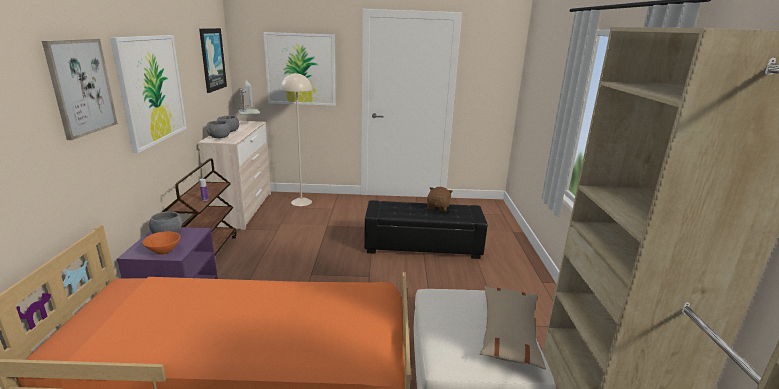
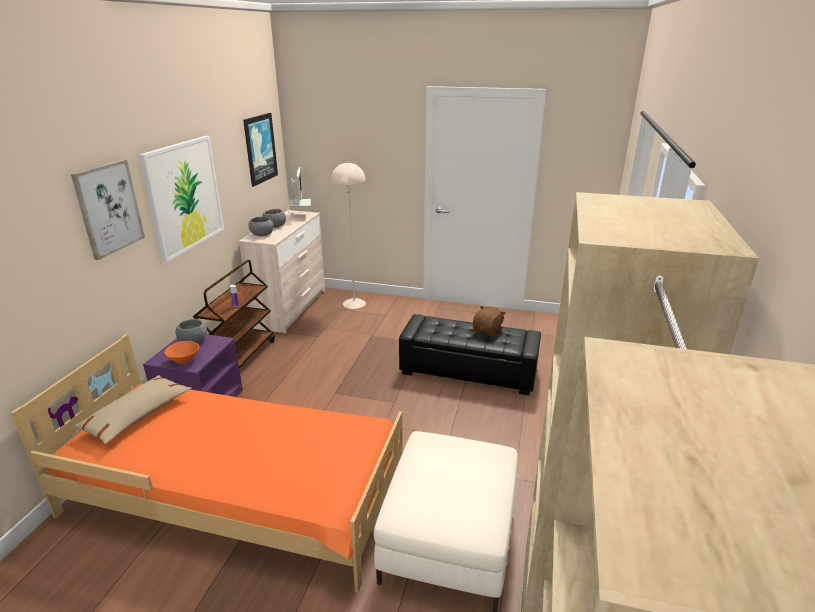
camera: 15 degrees right, 5 degrees up
(301, 69) = (357, 155): picture -> none
(509, 332) = (480, 494): beige pillow -> beige pillow (137, 416)

